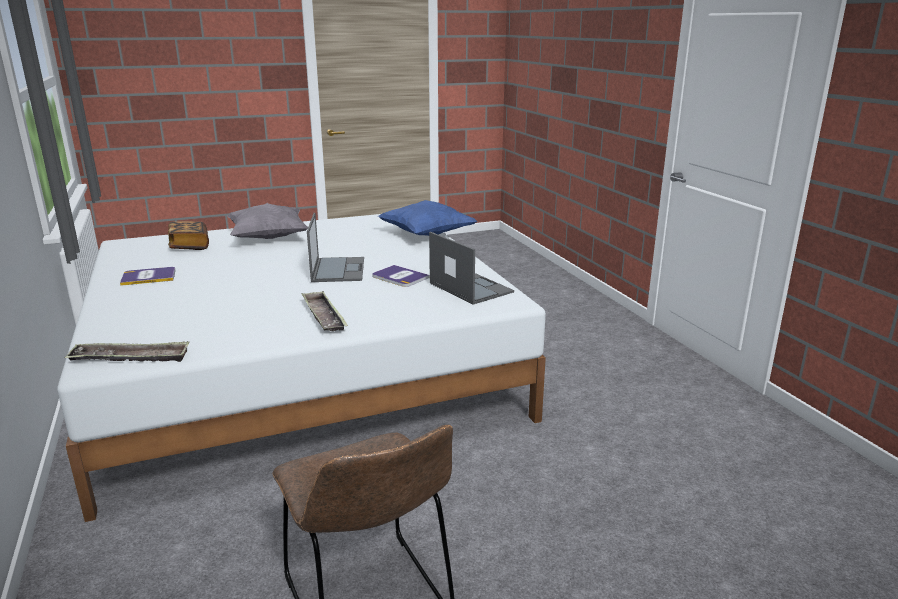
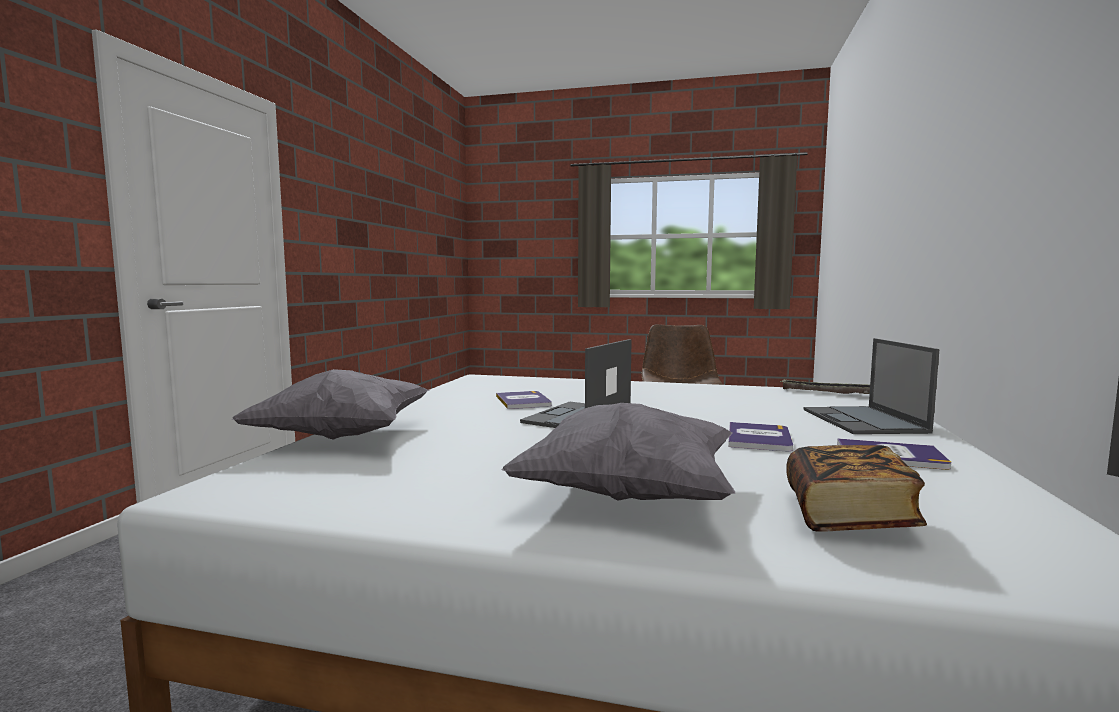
camera: 145 degrees left, 15 degrees down
(218, 275) = (759, 438): none -> book
(324, 316) = (648, 390): tray -> none
(427, 235) = (344, 436): blue pillow -> grey pillow
(470, 287) = (482, 386): laptop -> laptop (864, 421)

